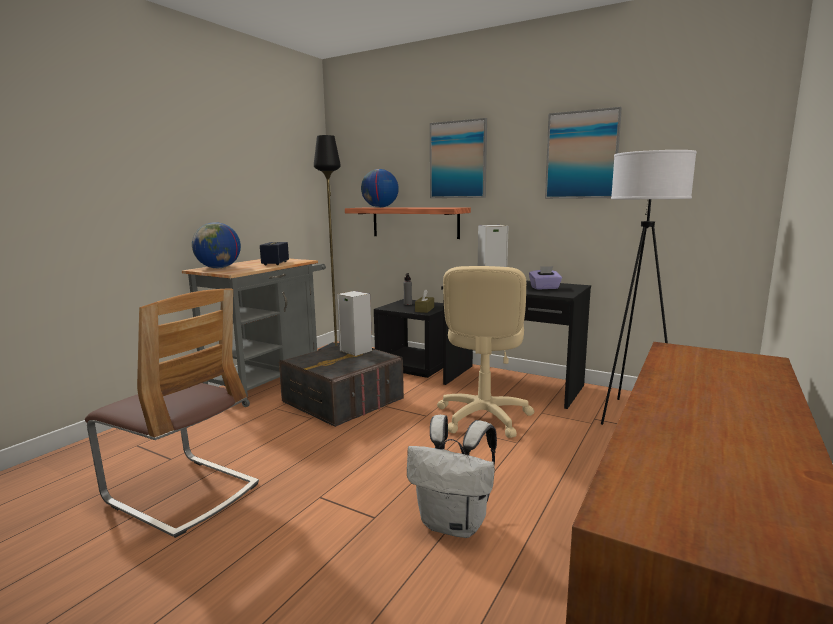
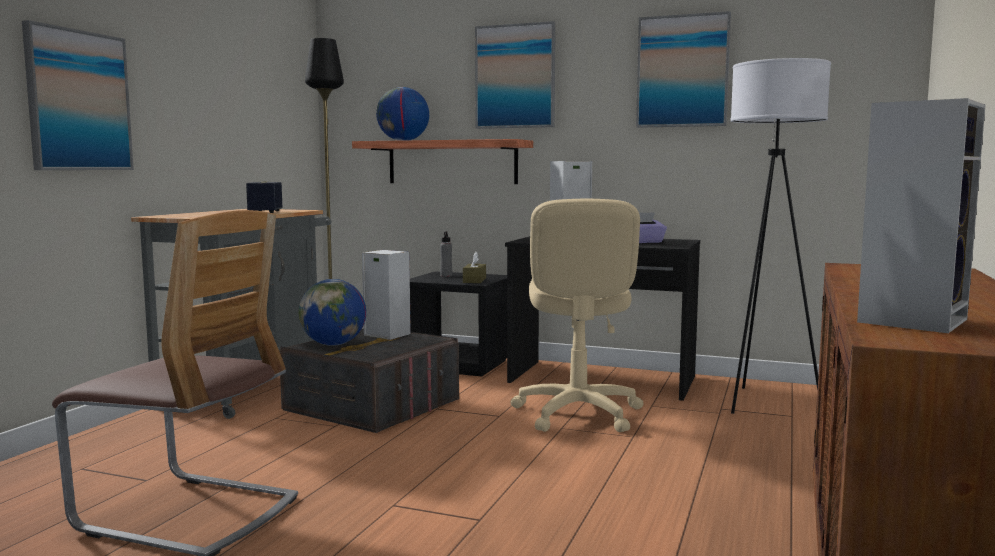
camera: 10 degrees left, 5 degrees down
(138, 194) = (78, 101): none -> picture
(219, 268) = (186, 215): globe -> globe (334, 344)
(455, 524) = (588, 518): white backpack -> none
(666, 468) = (911, 320): none -> speaker

